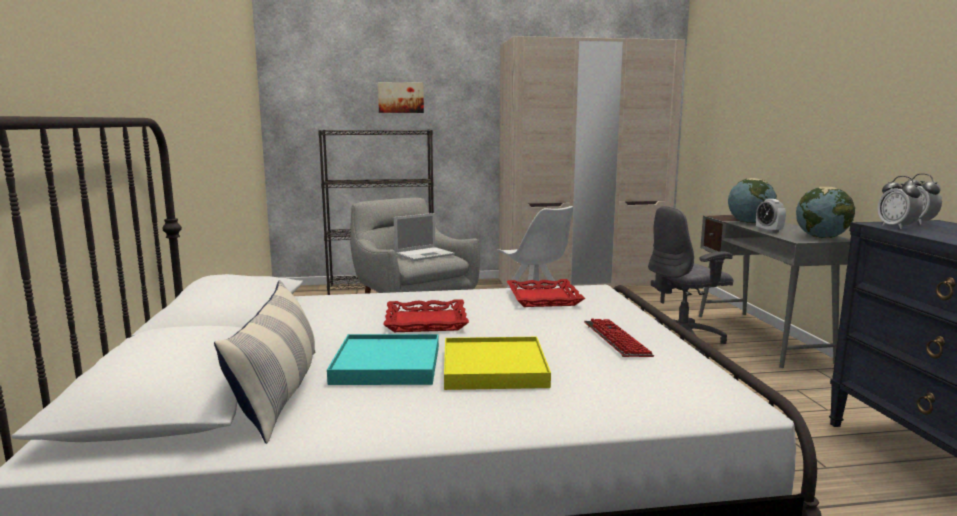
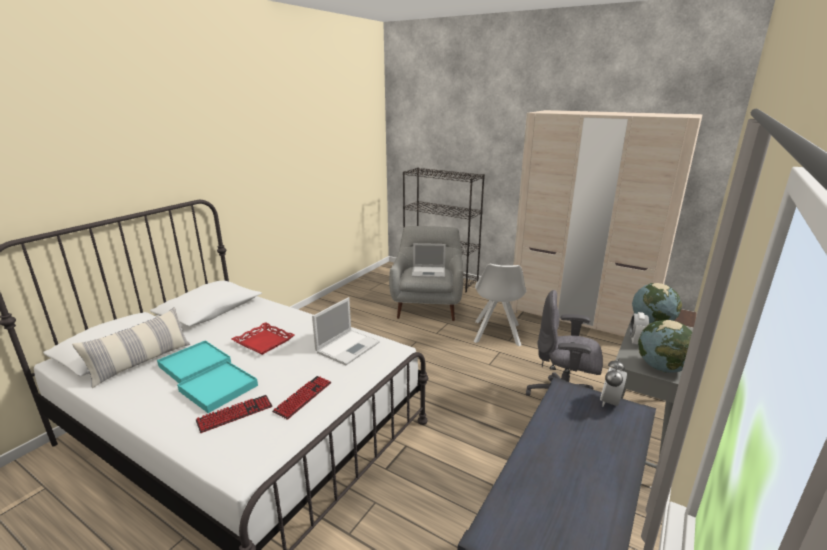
camera: 40 degrees right, 10 degrees up
(400, 97) = (468, 148): picture -> none
(494, 368) = (219, 388): yellow tray -> turquoise tray
(543, 298) = (348, 347): red tray -> laptop
(585, 376) = (235, 414): none -> keyboard
(896, 227) = (563, 400): alarm clock -> none

